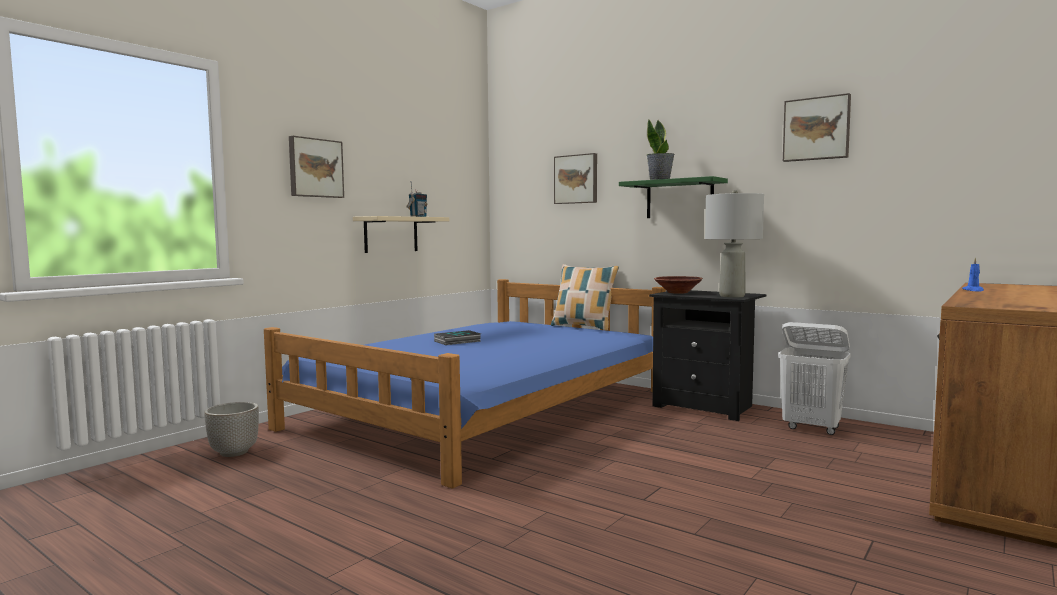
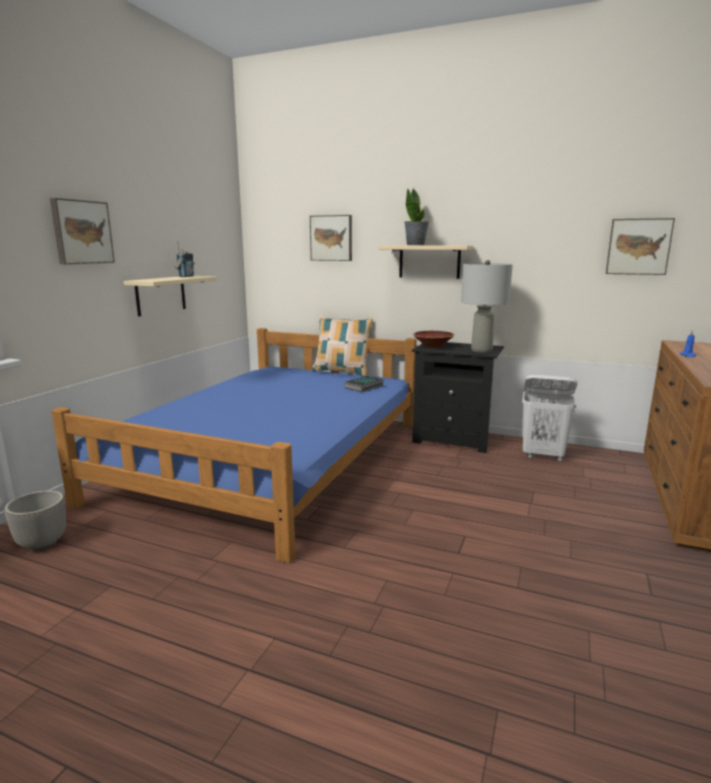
camera: 15 degrees left, 10 degrees up
(457, 341) = (243, 400): book -> book (364, 387)
(679, 199) = (429, 261): green shelf -> beige shelf
(816, 129) = (552, 206): picture -> picture (638, 246)

